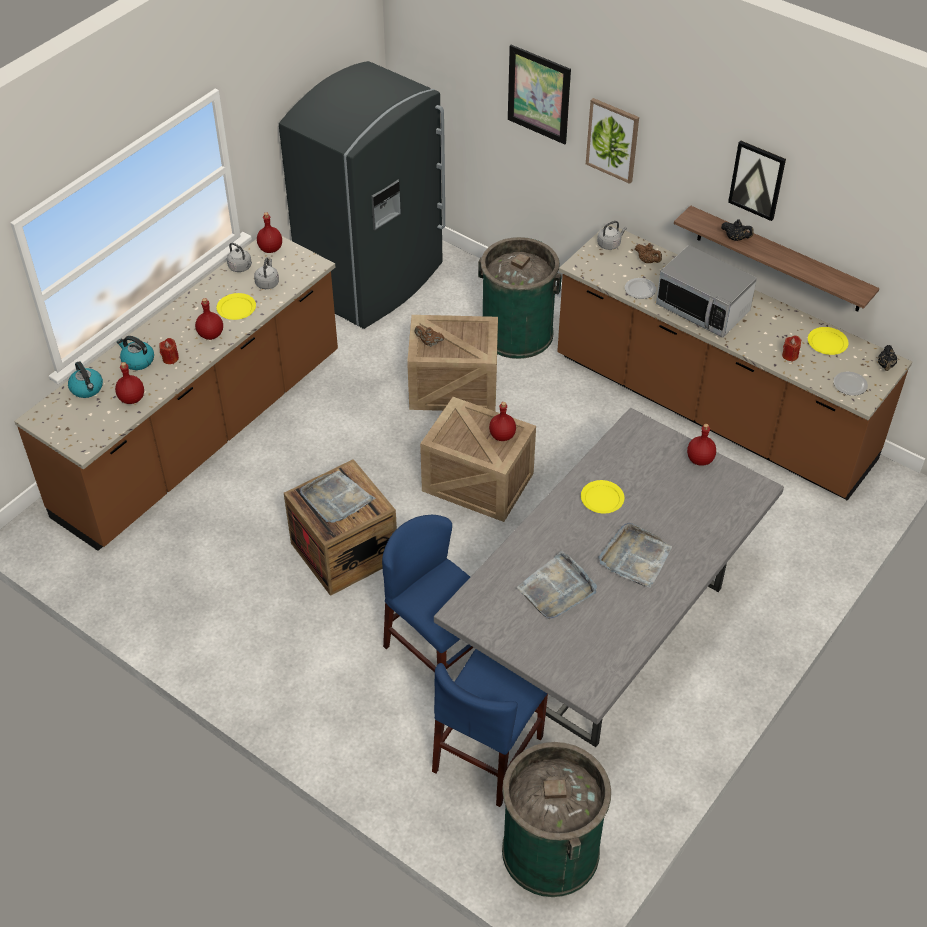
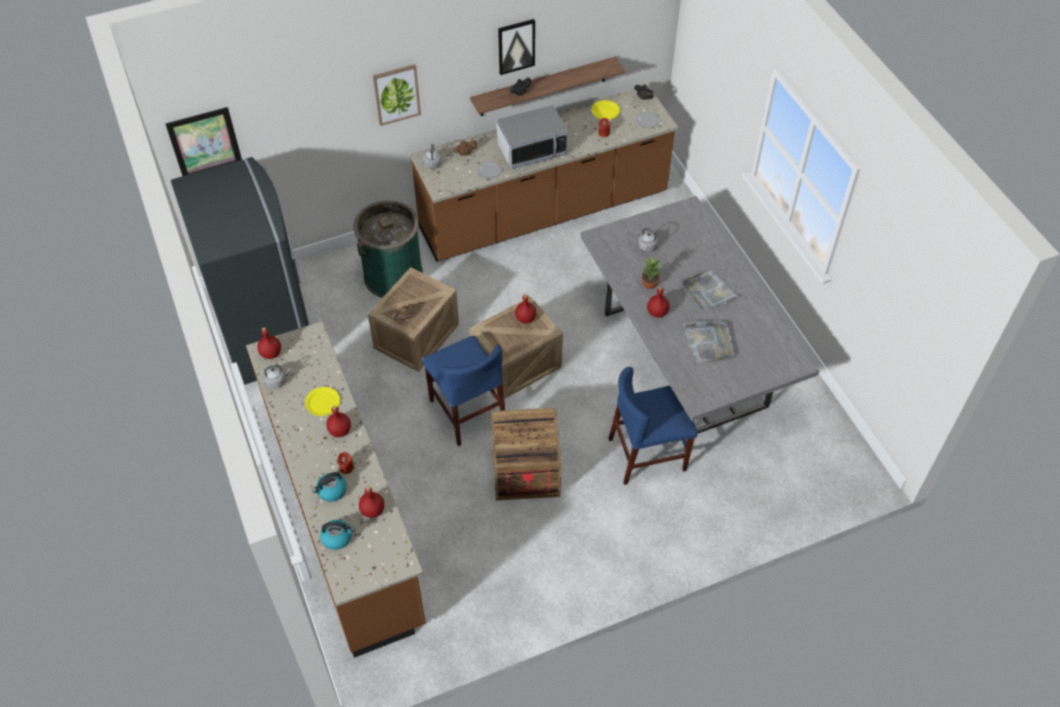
camera: 60 degrees left, 5 degrees up
(267, 283) = (309, 371): grey kettle -> grey kettle (646, 246)
(336, 499) = (522, 437): grey tray -> none
(488, 754) = (743, 465): blue chair -> blue chair (467, 411)
(539, 94) = (323, 103): picture -> picture (205, 143)
(550, 851) = (829, 466): green trash can -> none
(602, 498) = (649, 284): yellow plate -> potted plant
(699, 459) = (649, 222): red bottle -> red bottle (657, 312)

